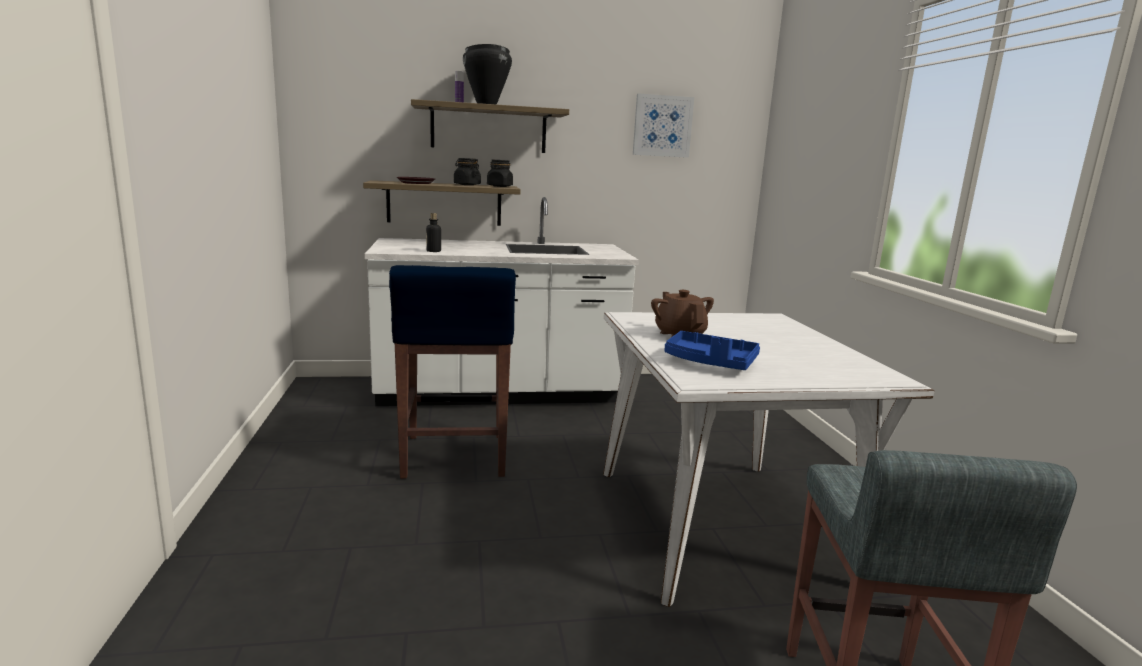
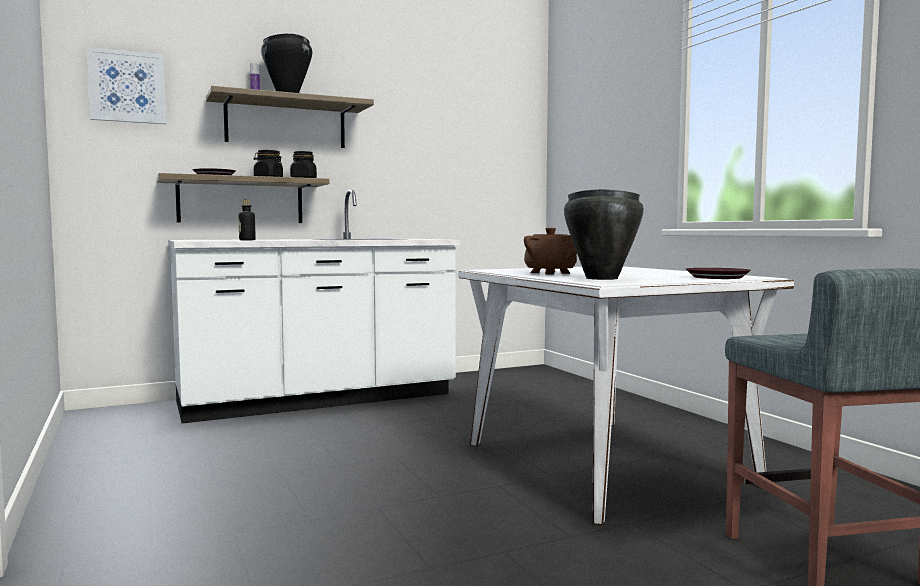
camera: 15 degrees left, 10 degrees down
(454, 457) = (303, 451): blue stool -> none
(662, 126) = (454, 122): picture -> picture (127, 87)
(710, 363) = (601, 278): blue tray -> black cooking pot
(843, 375) = (716, 277): none -> brown plate

